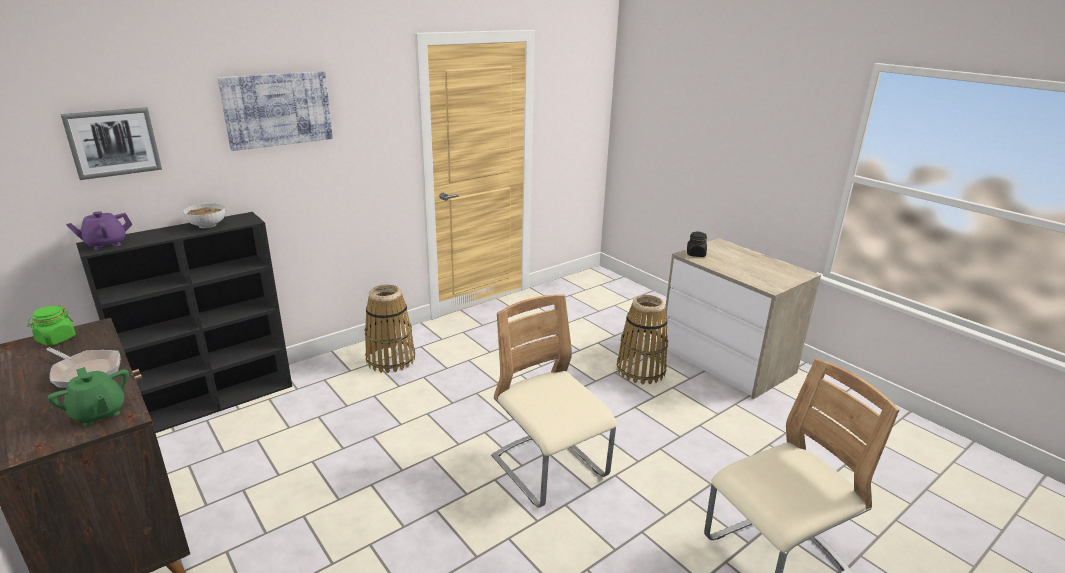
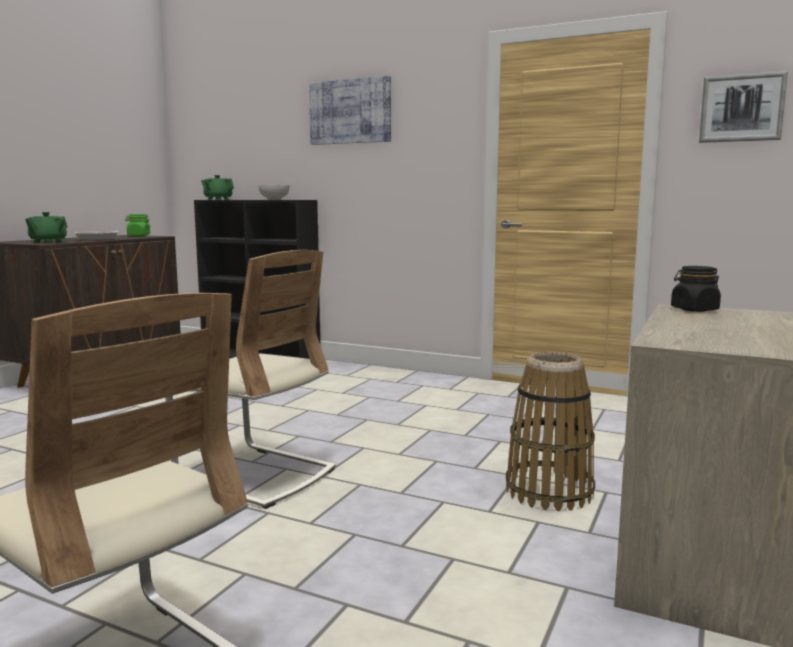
camera: 65 degrees right, 15 degrees down
(105, 244) = (218, 199): purple teapot -> green teapot
(113, 142) = (246, 131): picture -> picture (741, 108)
(391, 359) = (383, 382): basket -> none
(549, 468) = (255, 475): beige chair -> beige chair turned 90 degrees clockwise

